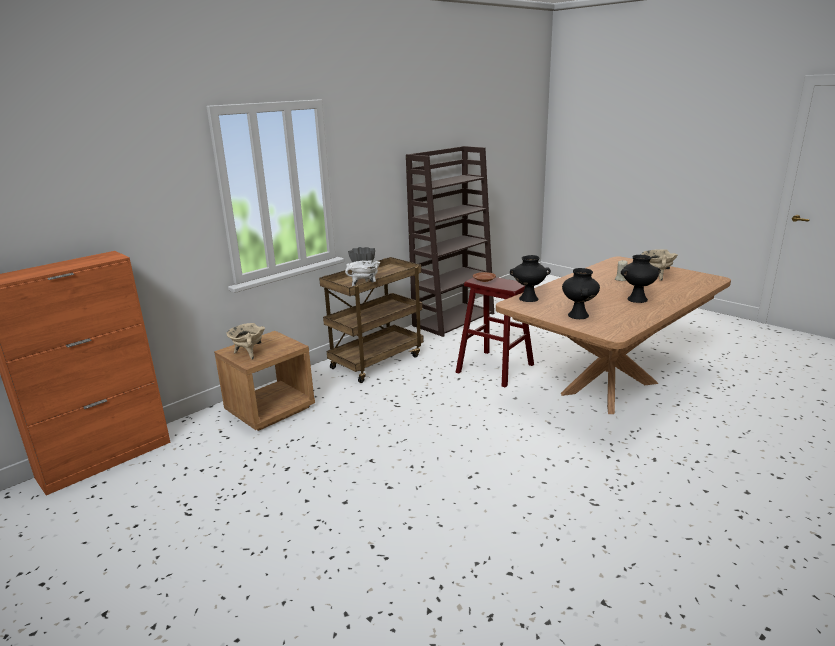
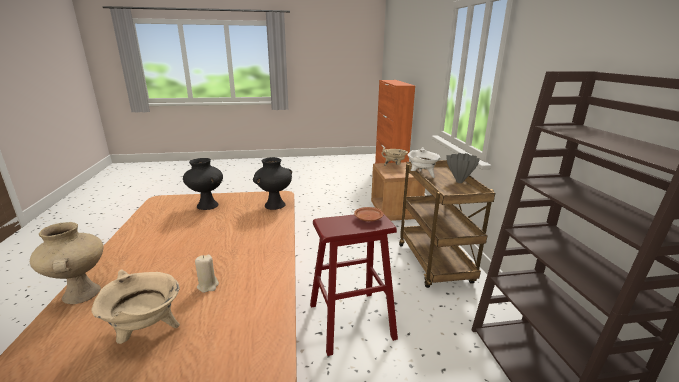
camera: 125 degrees right, 0 degrees up
(637, 299) = (158, 250): black vase -> none
(686, 294) = (81, 293): none -> beige vase

